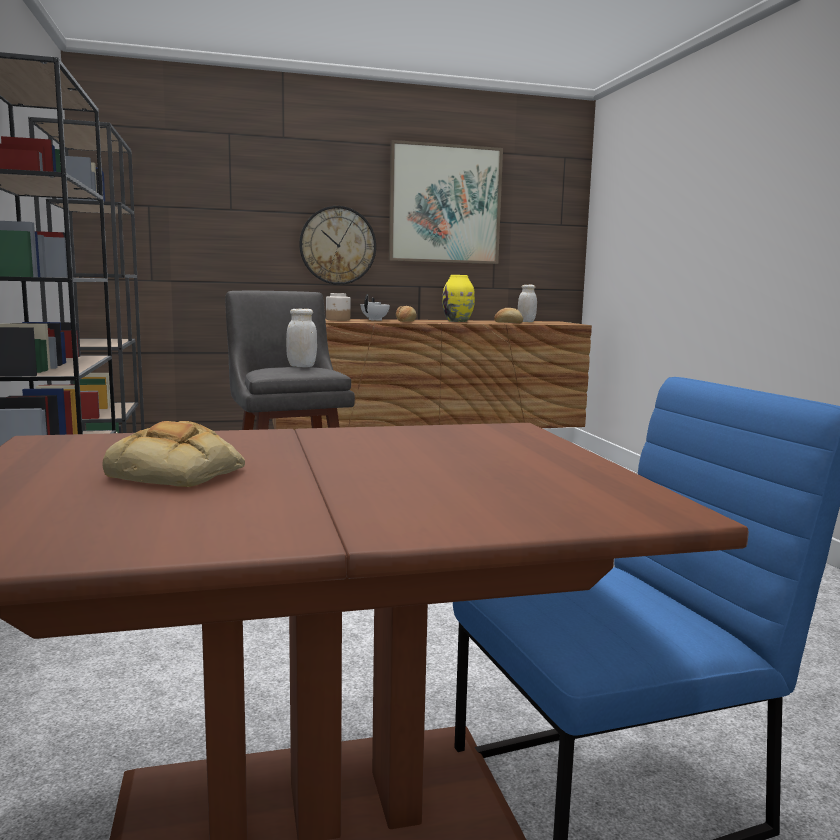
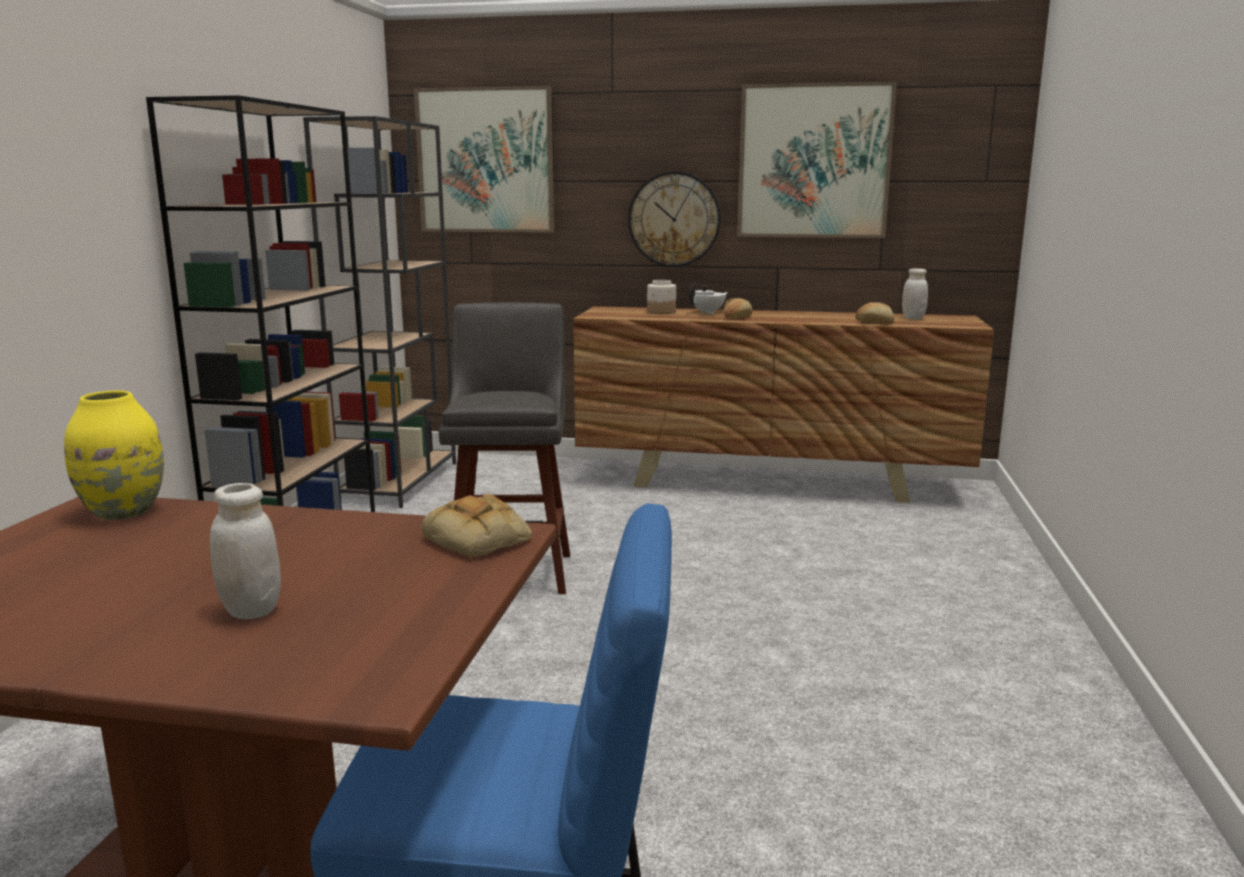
camera: 25 degrees right, 5 degrees up
(166, 188) = (485, 161): none -> picture
(180, 473) = (104, 564): bread -> bread (479, 539)
(301, 366) = (515, 393): white jar -> white jar (251, 610)
(458, 321) = (812, 317): yellow vase -> yellow vase (124, 511)

